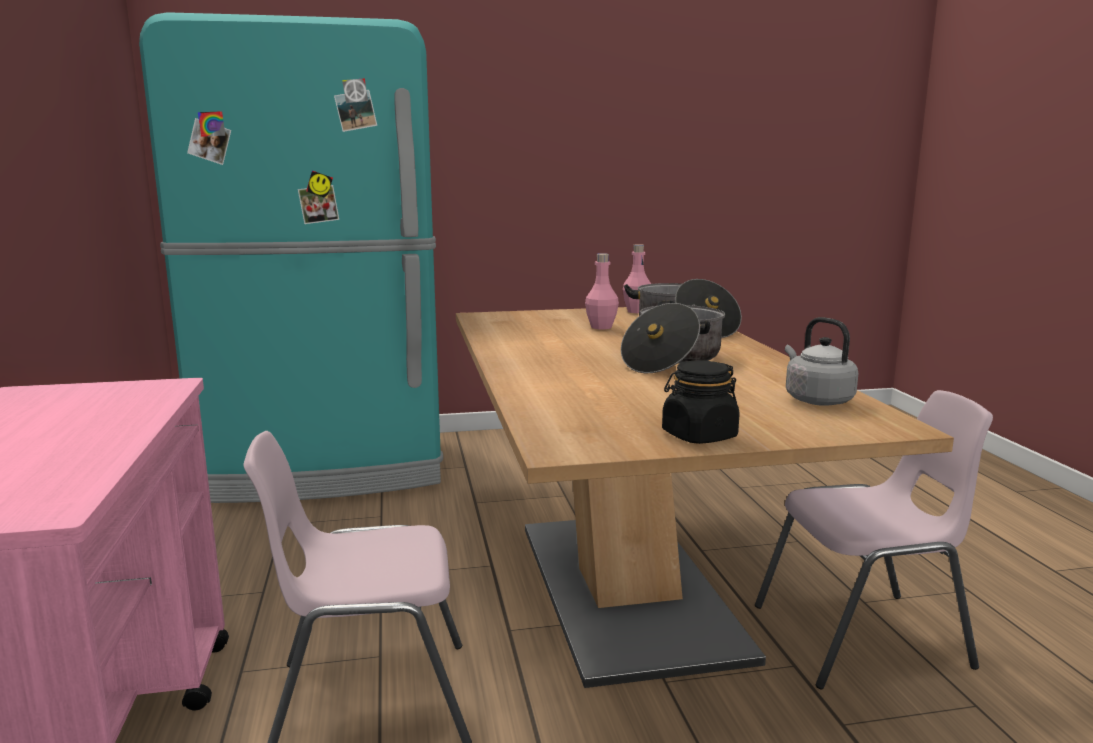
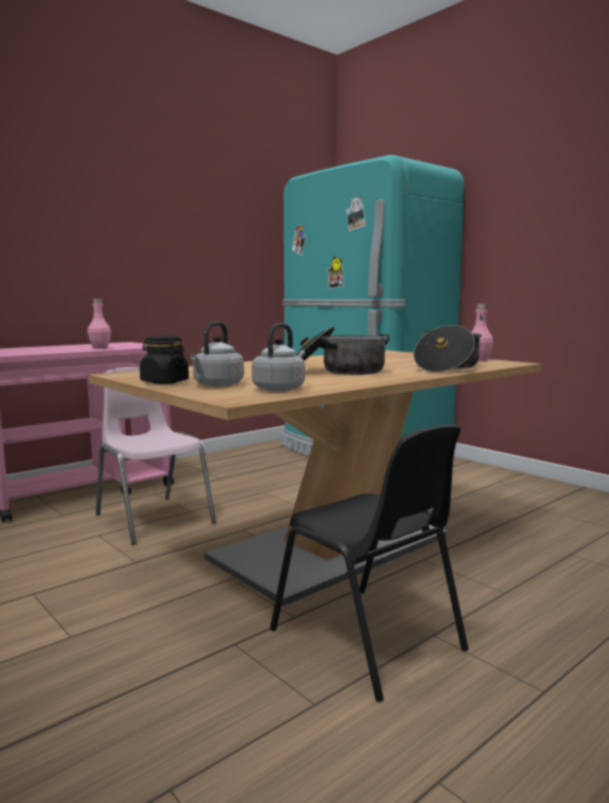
camera: 60 degrees right, 5 degrees down
(601, 327) = (404, 361): pink bottle -> pink bottle (100, 348)
(757, 417) = (217, 385): none -> grey kettle
(864, 637) = (369, 640): pink chair -> black chair

